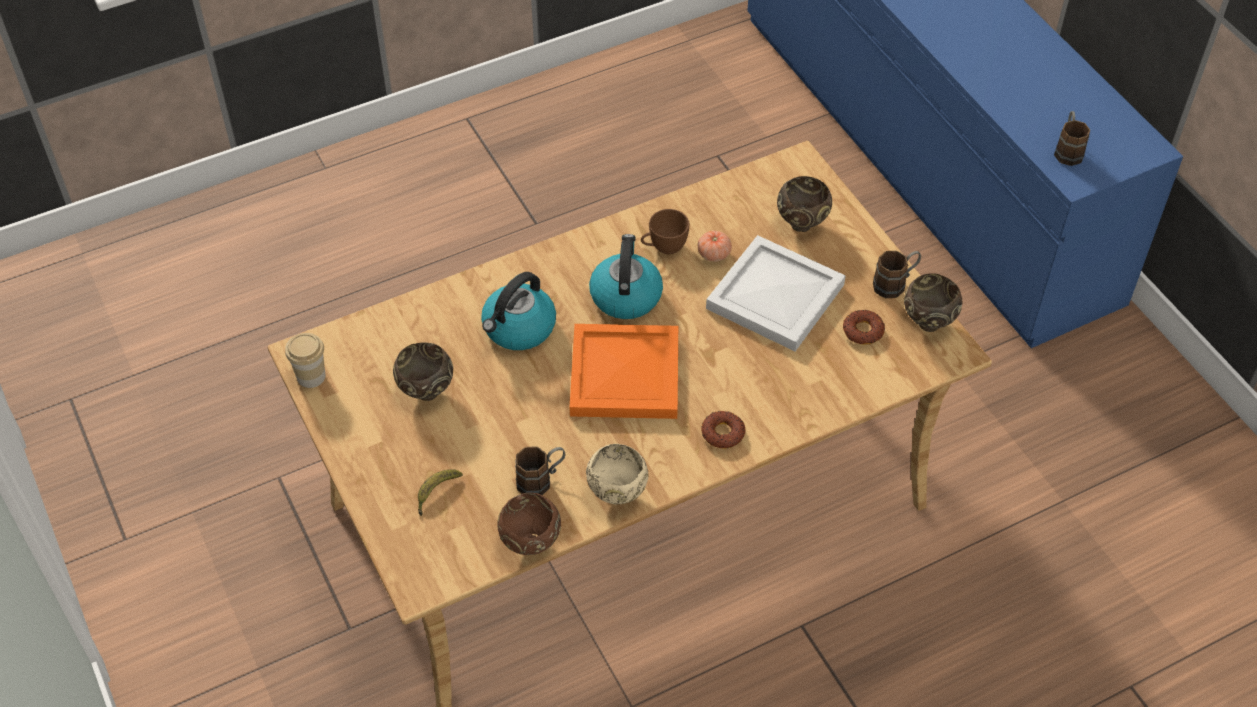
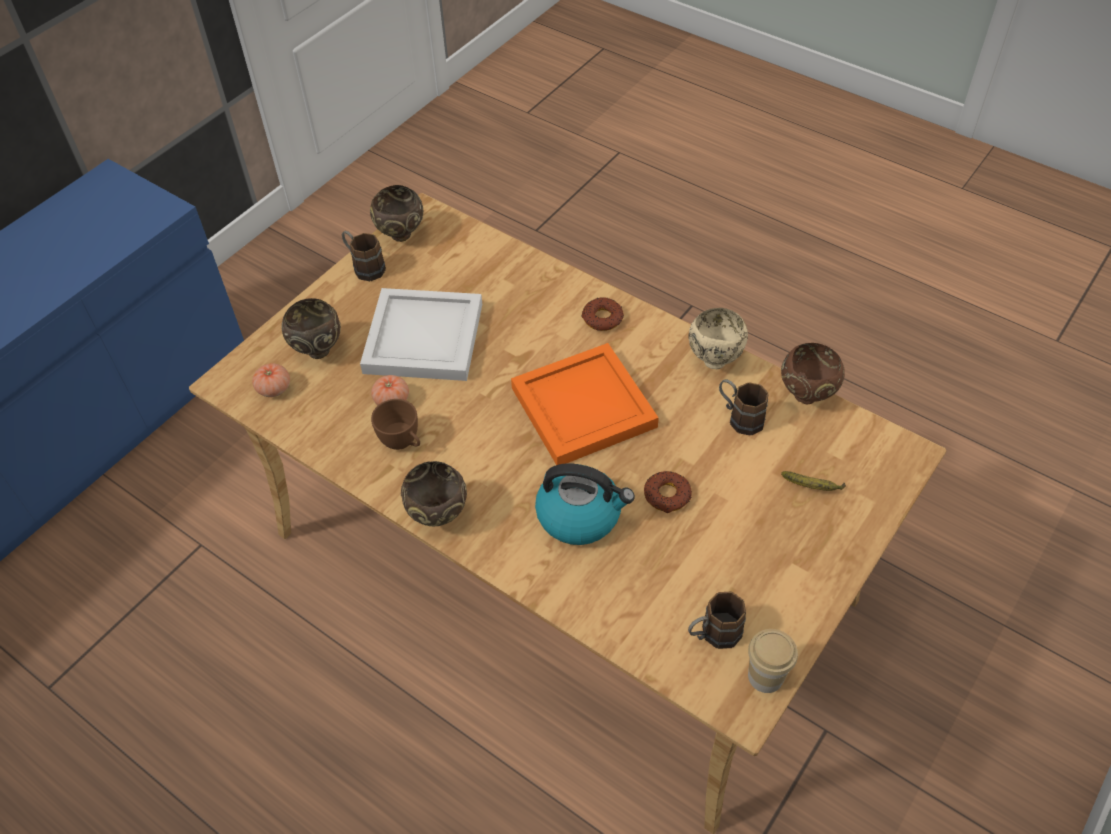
camera: 115 degrees left, 0 degrees up
(425, 392) = (711, 556): brown bowl -> brown bowl (438, 516)
(625, 295) = (485, 447): kettle -> none
(773, 187) = (274, 388): none -> tomato
(862, 331) = (433, 270): donut -> donut (667, 495)
(1067, 150) = (124, 223): brown mug -> brown mug (713, 635)

